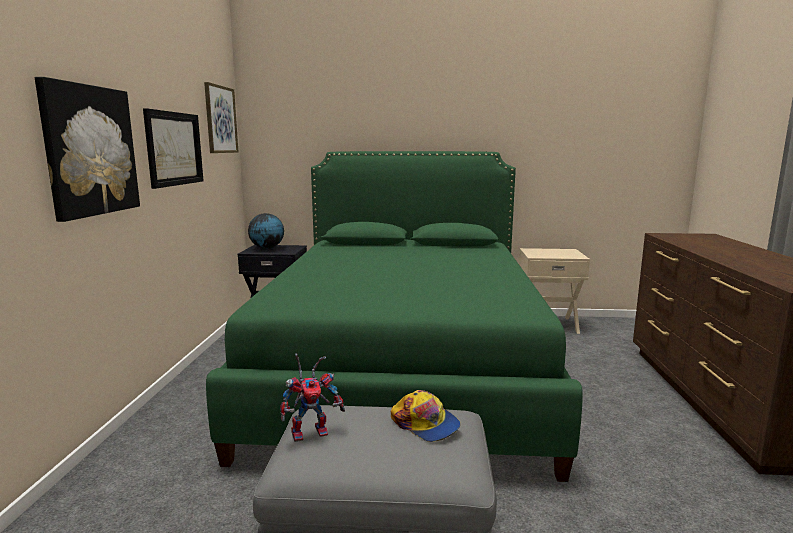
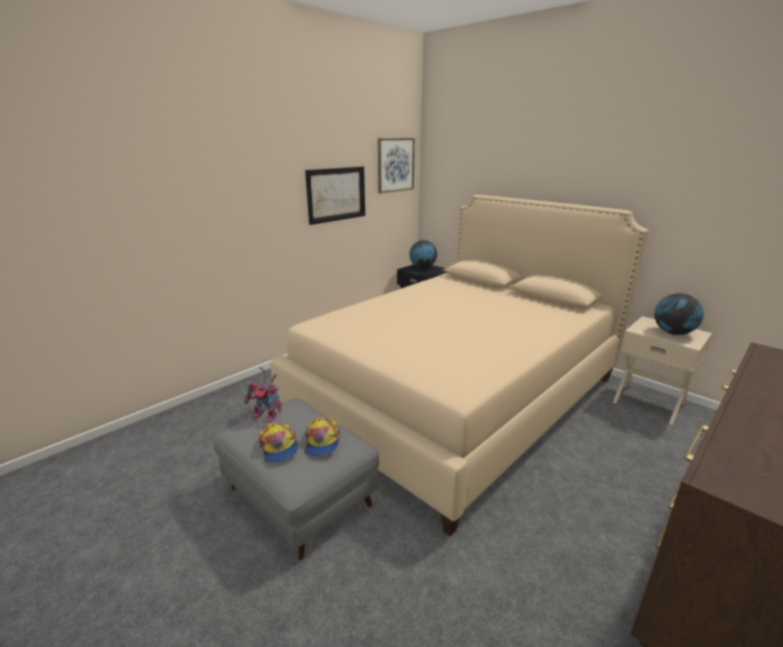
camera: 40 degrees right, 10 degrees up
(90, 150) = (254, 204): picture -> none
(387, 451) = (279, 447): none -> cap
(404, 369) = (456, 395): green bed -> beige bed
(557, 253) = (673, 333): none -> globe

